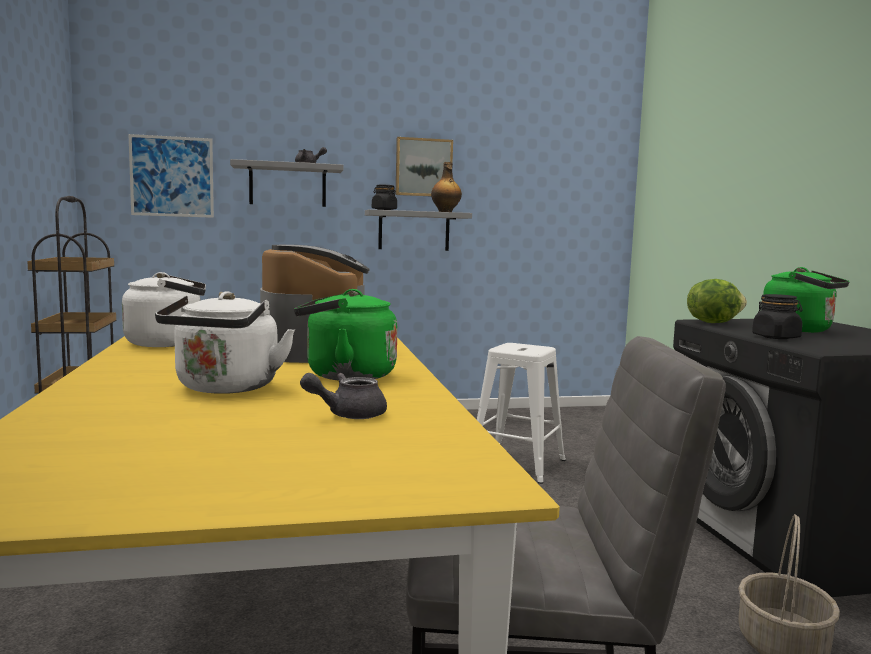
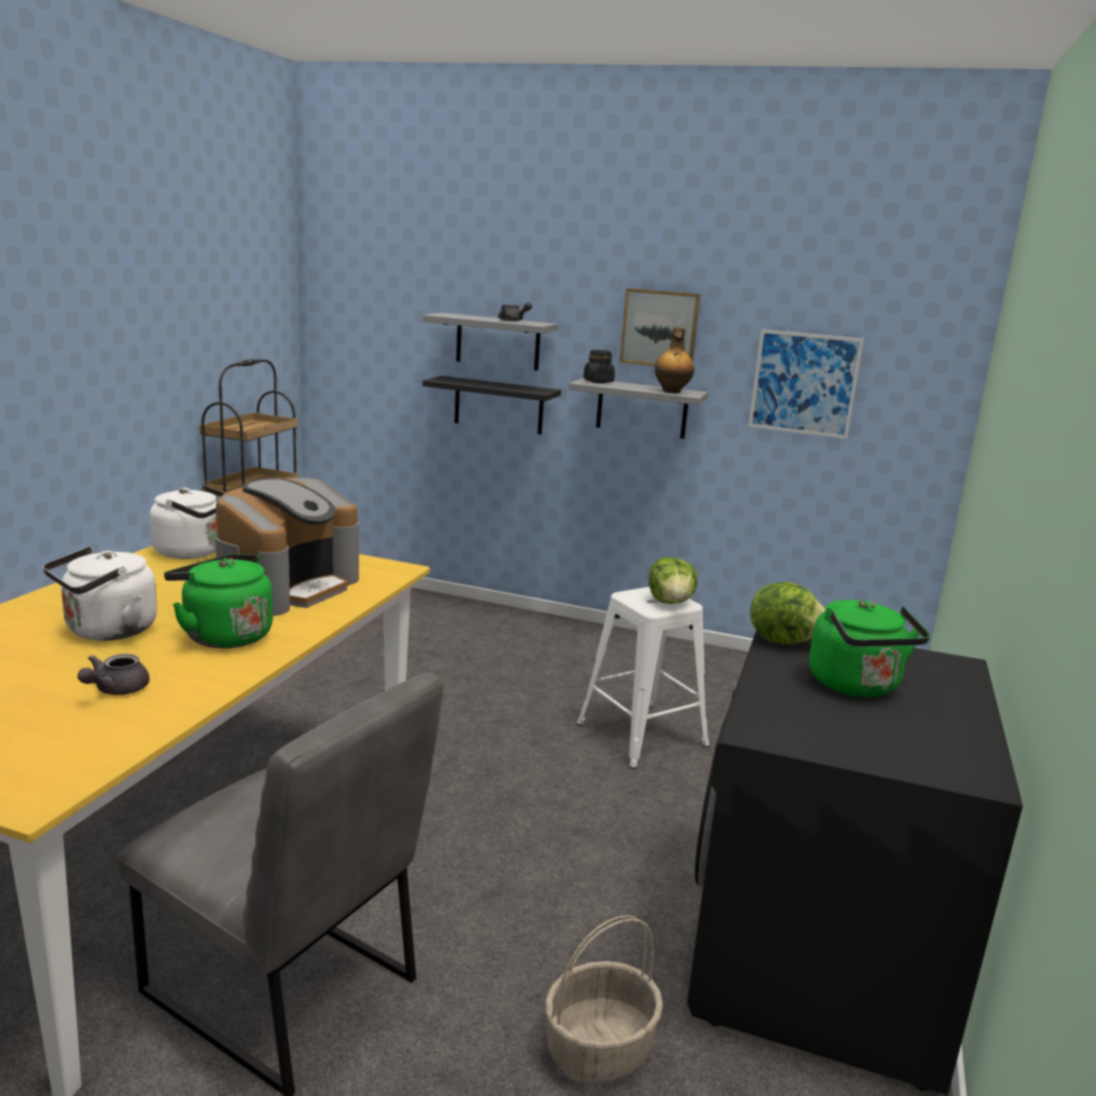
camera: 30 degrees right, 10 degrees up
(172, 176) = (382, 325): picture -> picture (804, 383)
(291, 239) = (498, 405): none -> black shelf
(348, 414) = (115, 690): grey teapot -> grey teapot turned 75 degrees counterclockwise
(534, 348) = (671, 602): none -> lettuce
(776, 337) = (769, 692): black jar -> none

